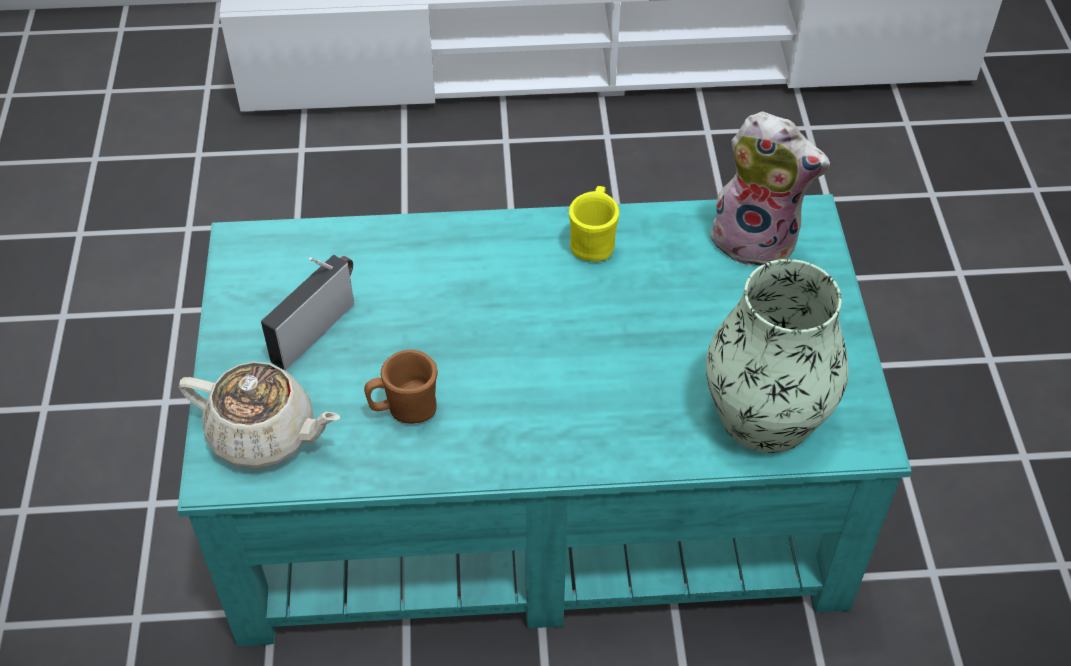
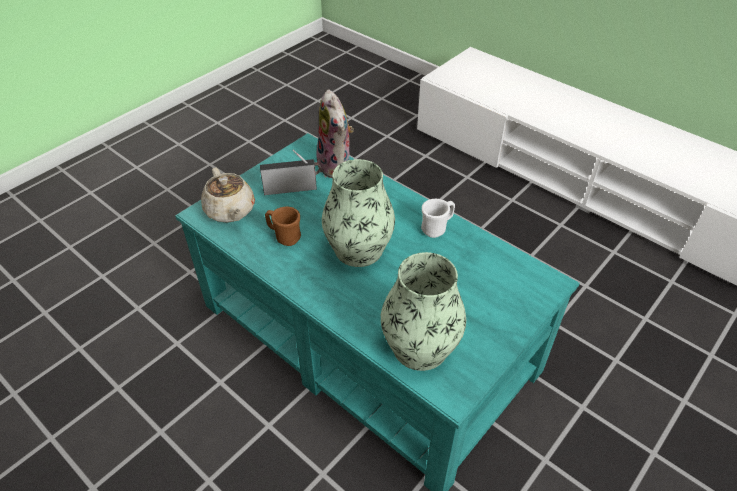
camera: 45 degrees right, 5 degrees down
(531, 347) = (359, 249): none -> vase
(593, 242) = (437, 228): yellow mug -> white mug
(757, 240) = (513, 276): plush toy -> plush toy (337, 166)

